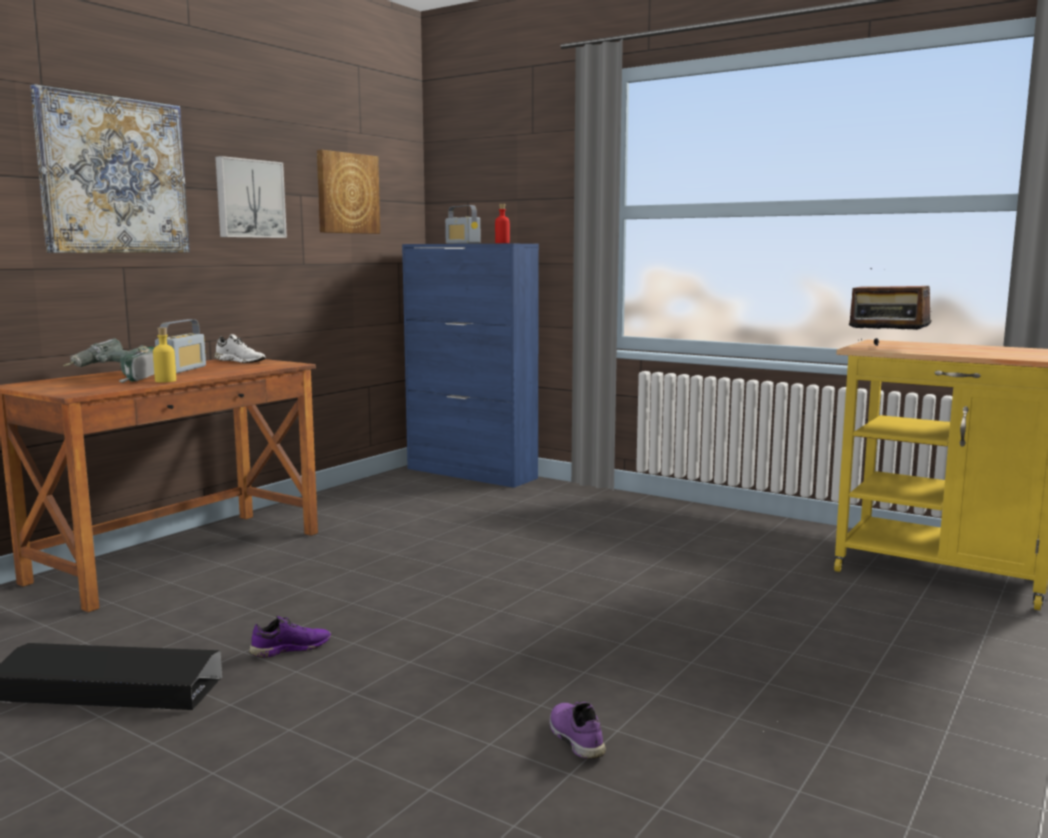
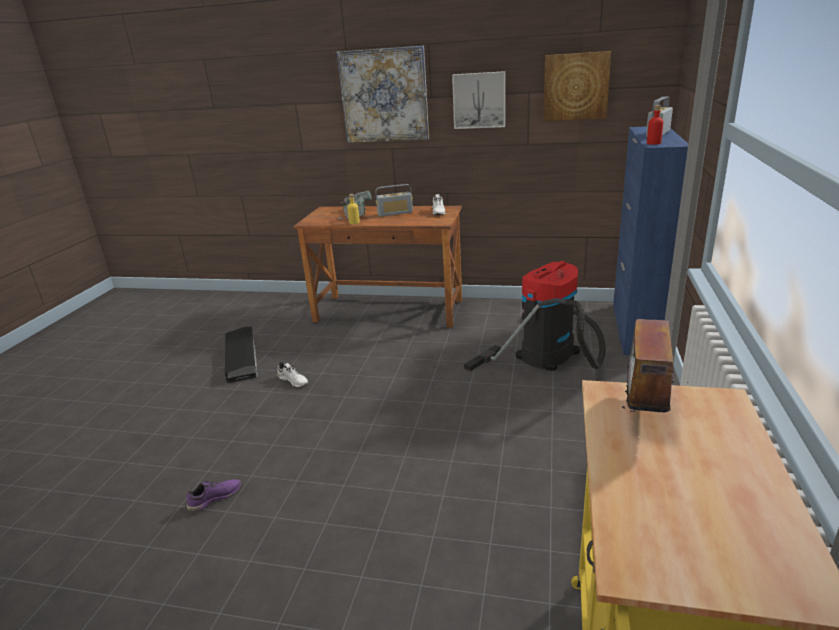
camera: 70 degrees right, 15 degrees up
(290, 648) = (293, 381): purple shoe -> white shoe
(461, 507) = (550, 351): none -> vacuum cleaner

